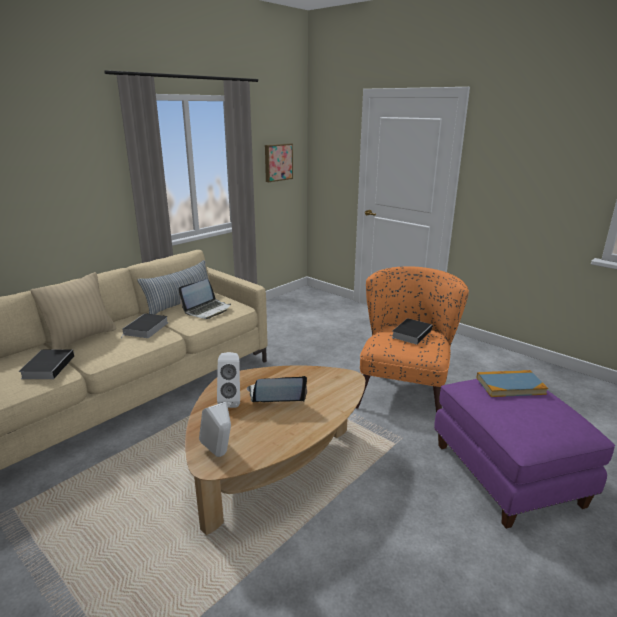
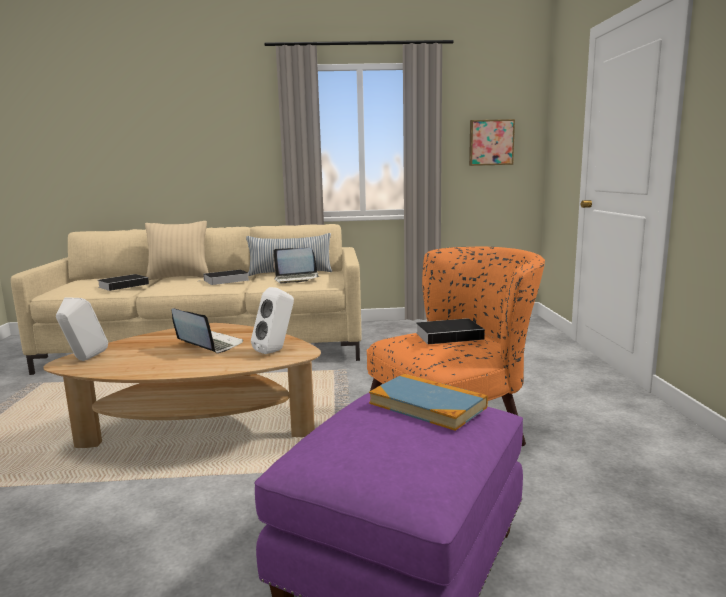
camera: 45 degrees right, 10 degrees down
(231, 401) = (176, 337): white speaker -> white speaker (276, 351)

